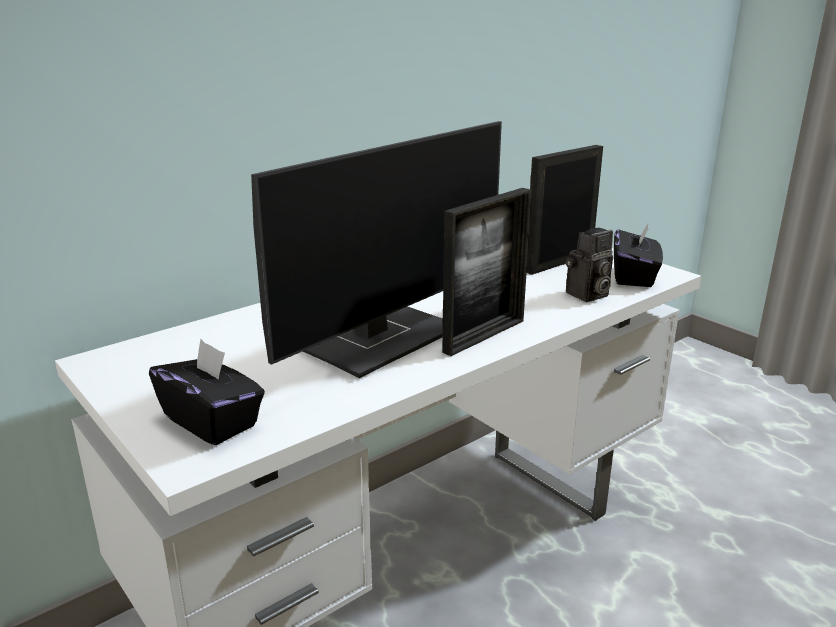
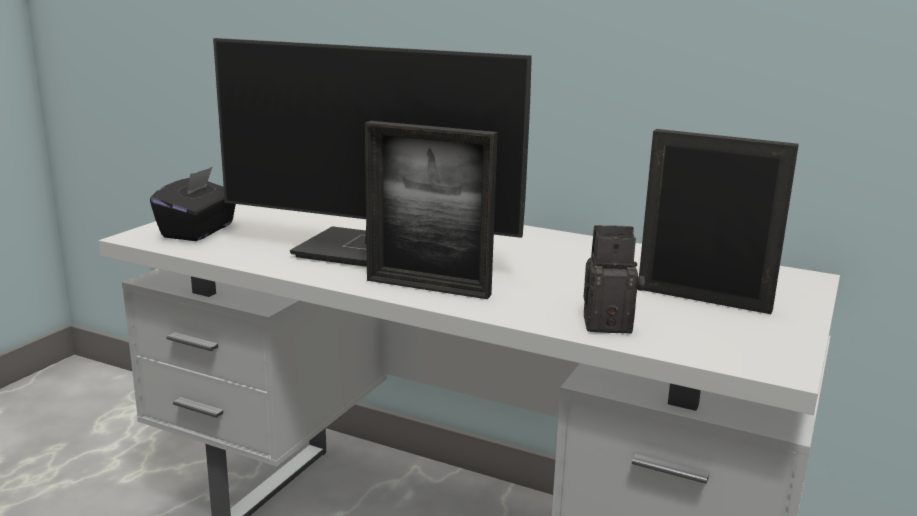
camera: 65 degrees right, 5 degrees down
(587, 295) = (610, 323): camera -> camera turned 150 degrees clockwise
(634, 276) = (726, 345): black tissue box -> none

